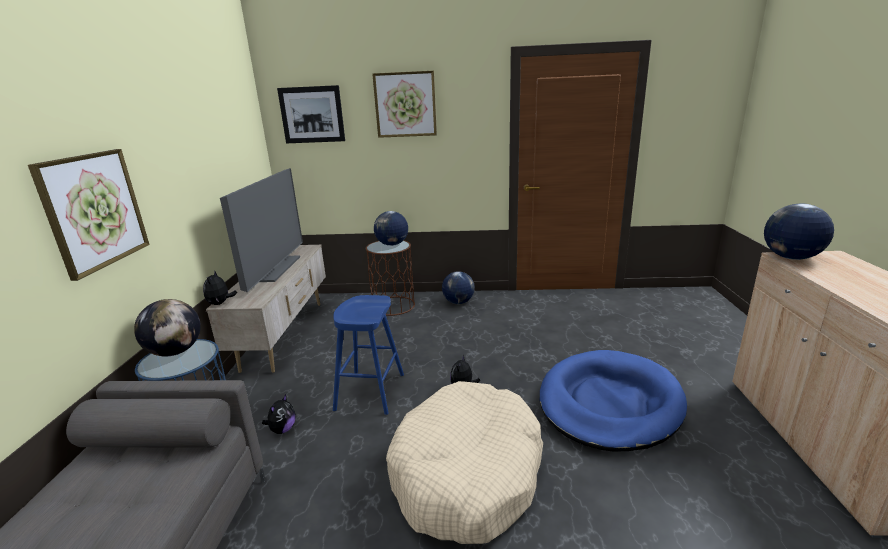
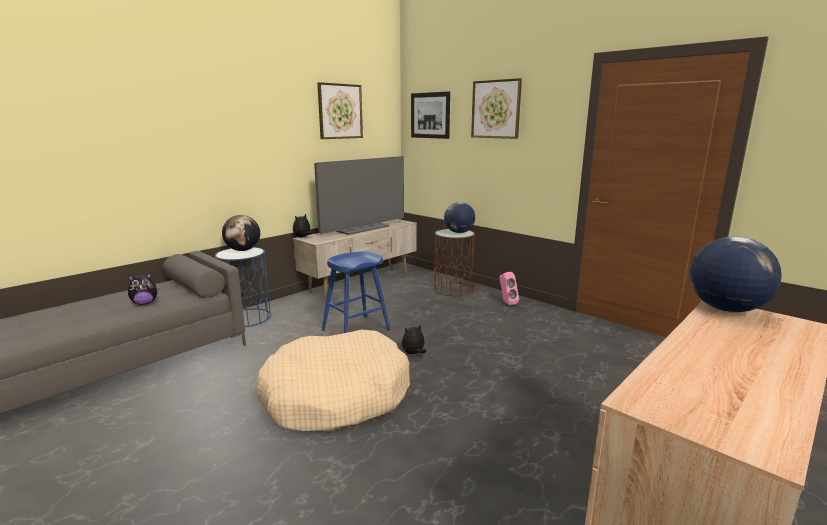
camera: 40 degrees right, 5 degrees down
(94, 210) = (219, 153): picture -> picture (340, 111)
(282, 429) = (286, 327): plush toy -> plush toy (145, 303)
(458, 302) = (506, 303): globe -> pink speaker
(609, 403) = (506, 415): blue dog bed -> none

